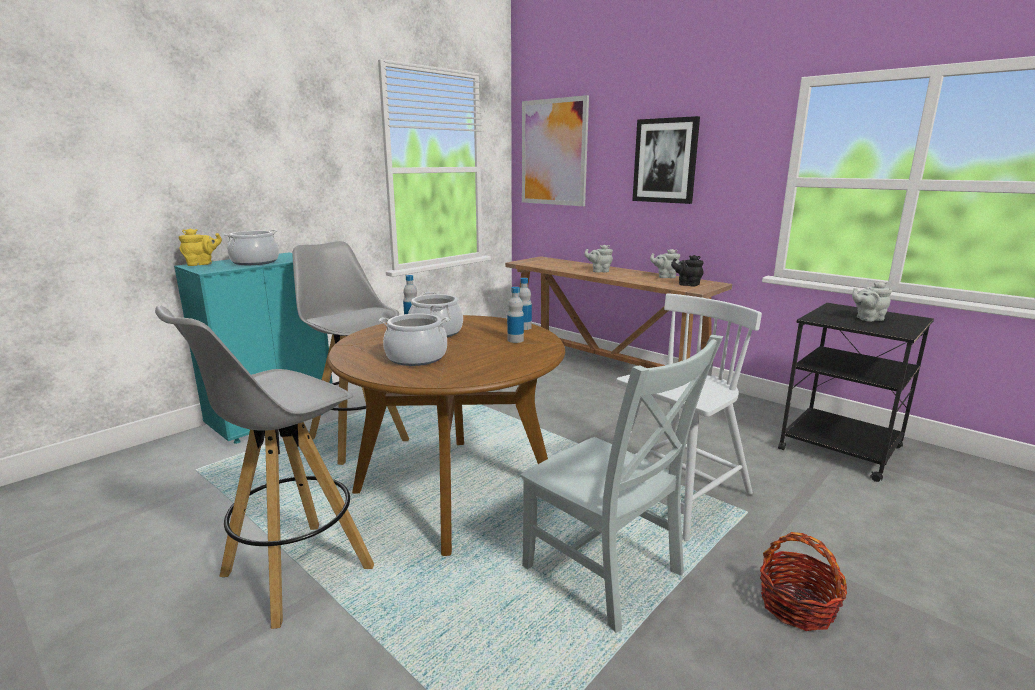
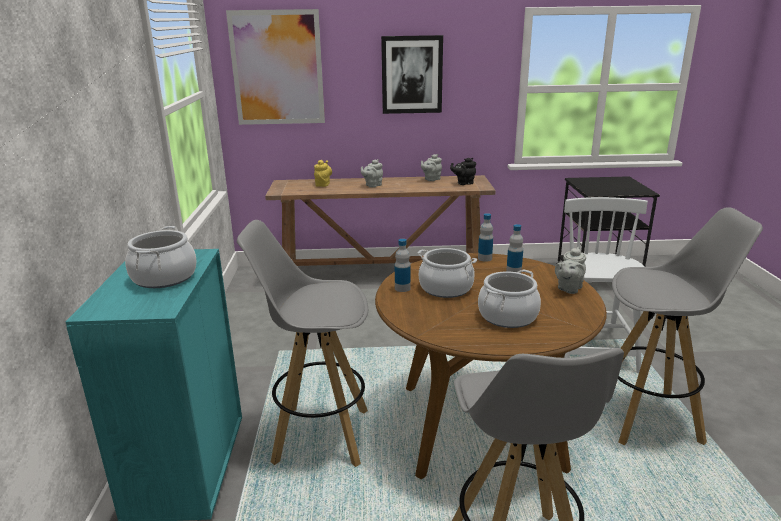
camera: 45 degrees left, 5 degrees up
(202, 264) = (104, 305): yellow teapot -> yellow teapot (323, 184)
(607, 574) = (649, 417): grey chair -> grey stool
(797, 606) = (726, 377): basket -> none
(867, 319) = (611, 185): grey teapot -> grey teapot (568, 288)

